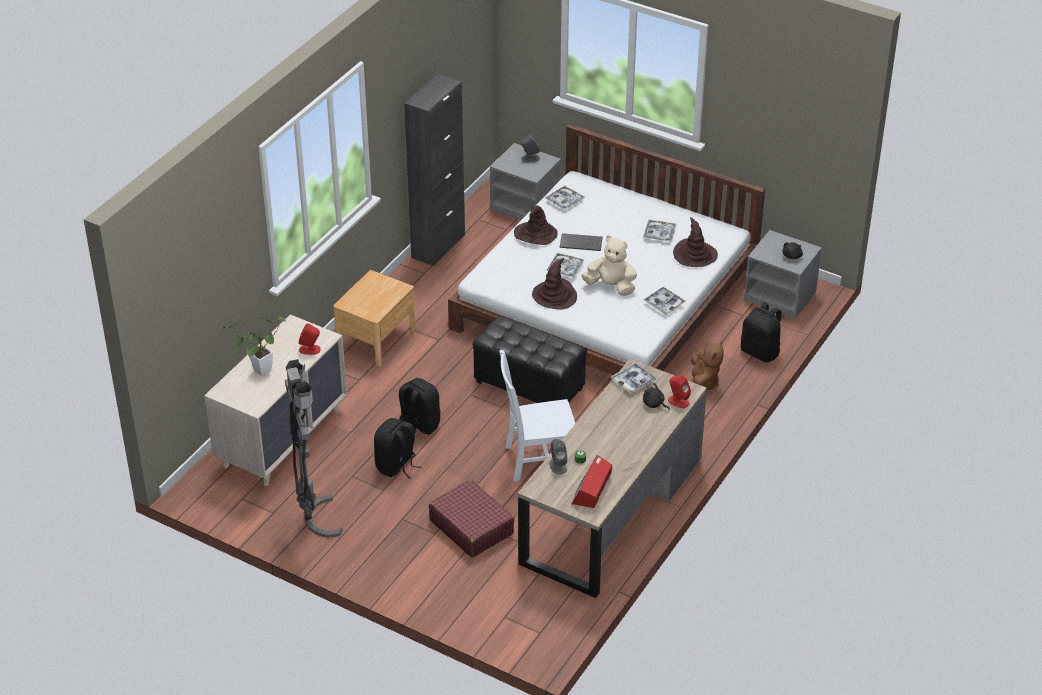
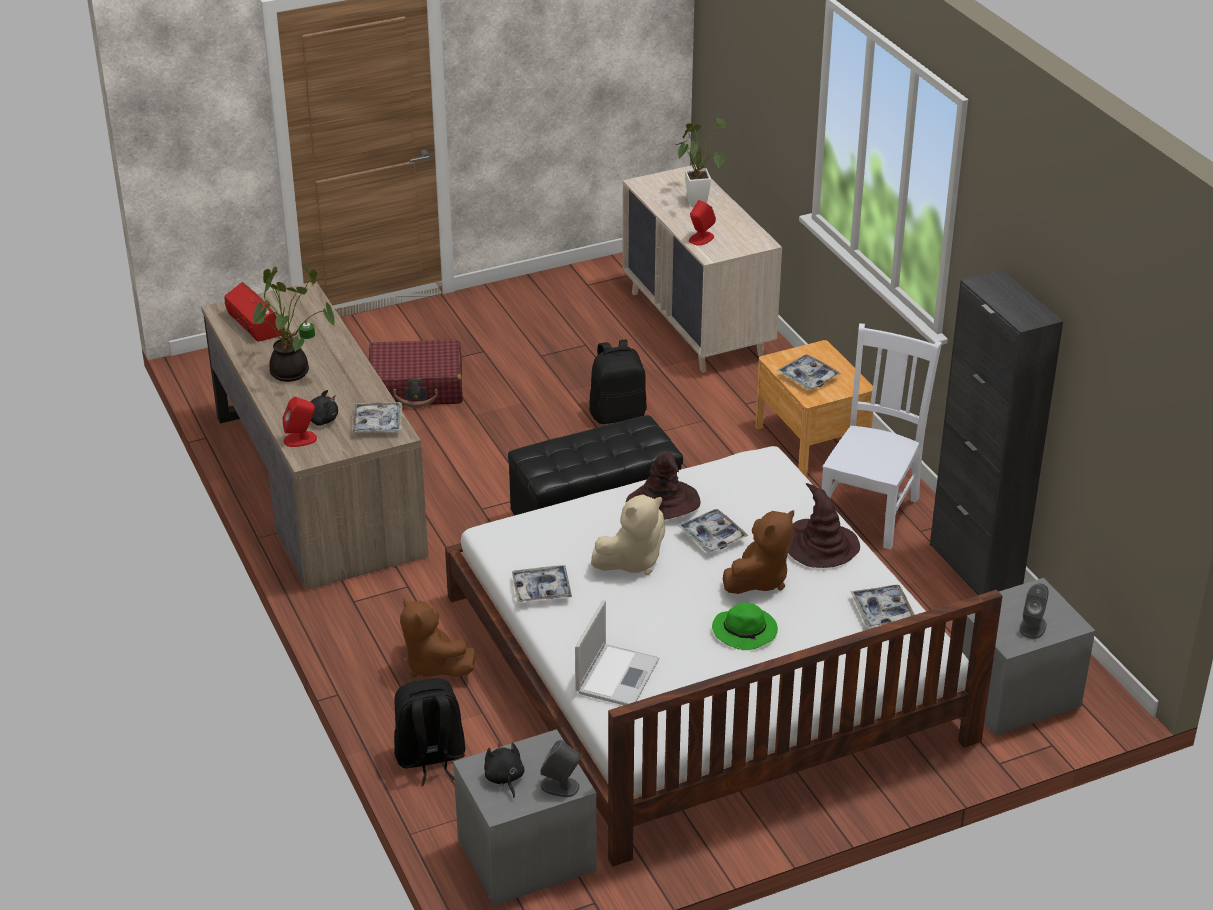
camera: 125 degrees right, 5 degrees down
(312, 520) = (547, 301): grey floor lamp -> none
(396, 466) = (567, 376): black backpack -> none
(537, 460) = (461, 470): white chair -> white chair (870, 511)
(558, 466) = (318, 318): grey speaker -> grey speaker (560, 786)
(581, 243) = (759, 579): keyboard -> brown plush toy
(623, 232) = (745, 631): none -> green hat
(623, 441) = (293, 372): none -> potted plant
(659, 234) = (706, 666): tray -> tray (808, 377)
(694, 255) = (617, 675): brown hat -> laptop

